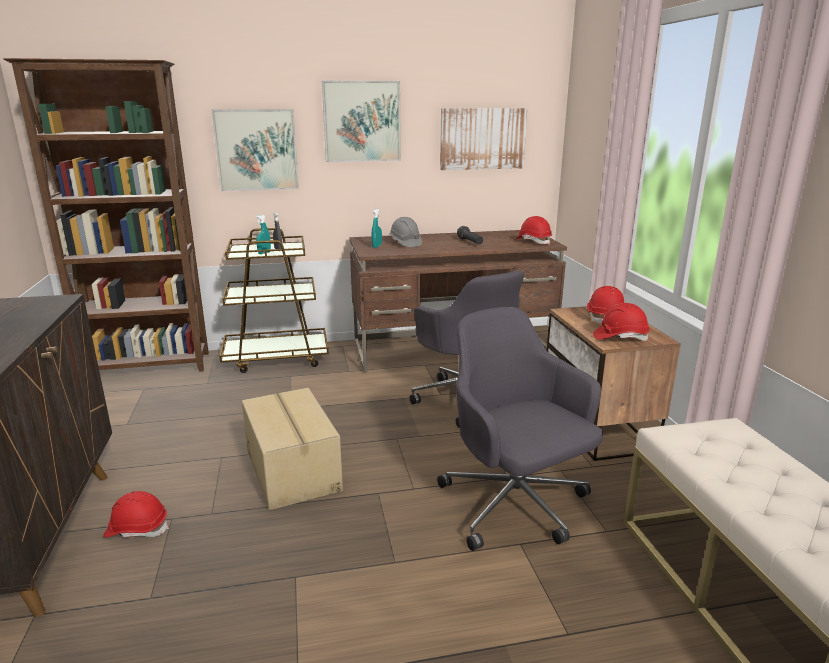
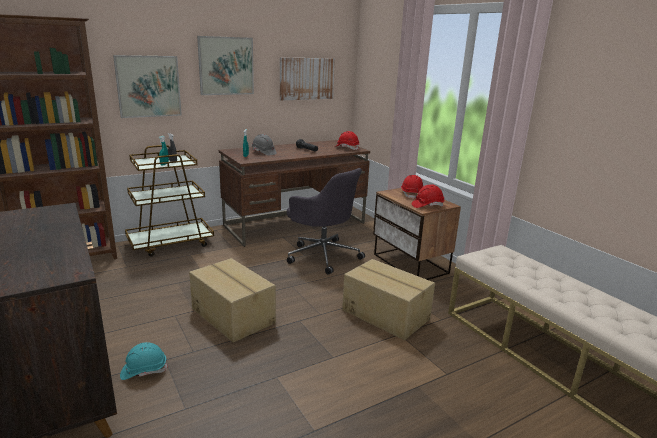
camera: 20 degrees left, 0 degrees up
(137, 529) = (144, 370): red hard hat -> turquoise hard hat
(515, 505) = (386, 314): grey office chair -> cardboard box

